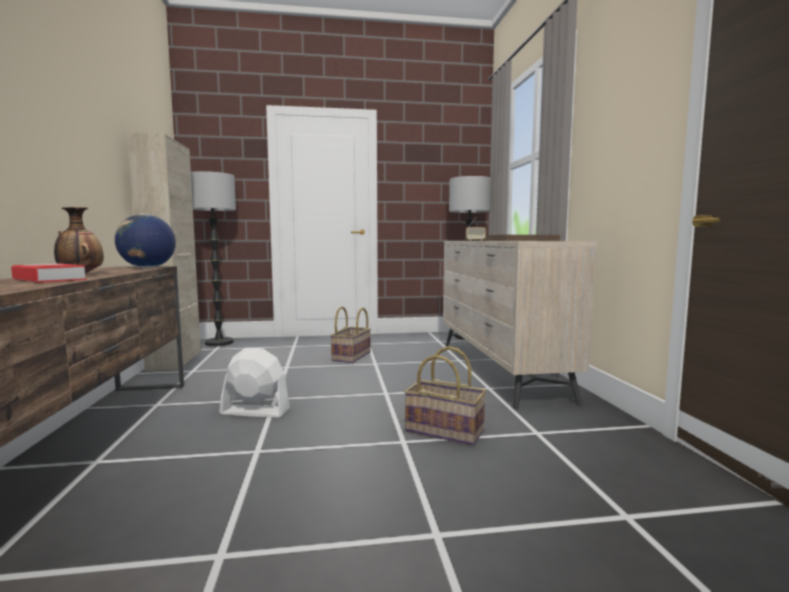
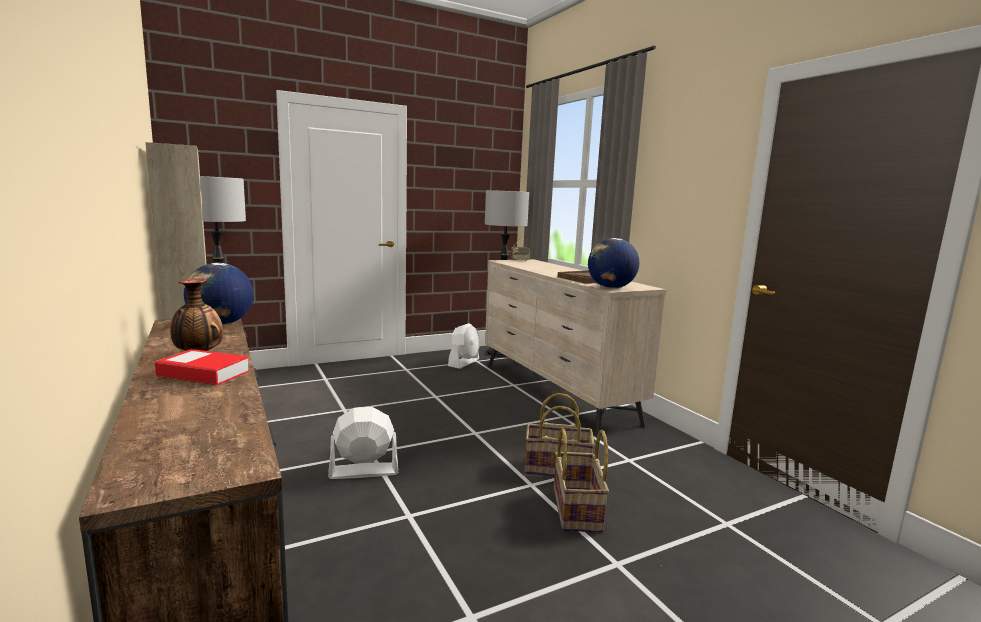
camera: 20 degrees left, 5 degrees up
(352, 356) = (404, 389): basket -> basket (578, 510)
(425, 342) = (464, 362): none -> white fan
(527, 240) = (610, 288): none -> globe

